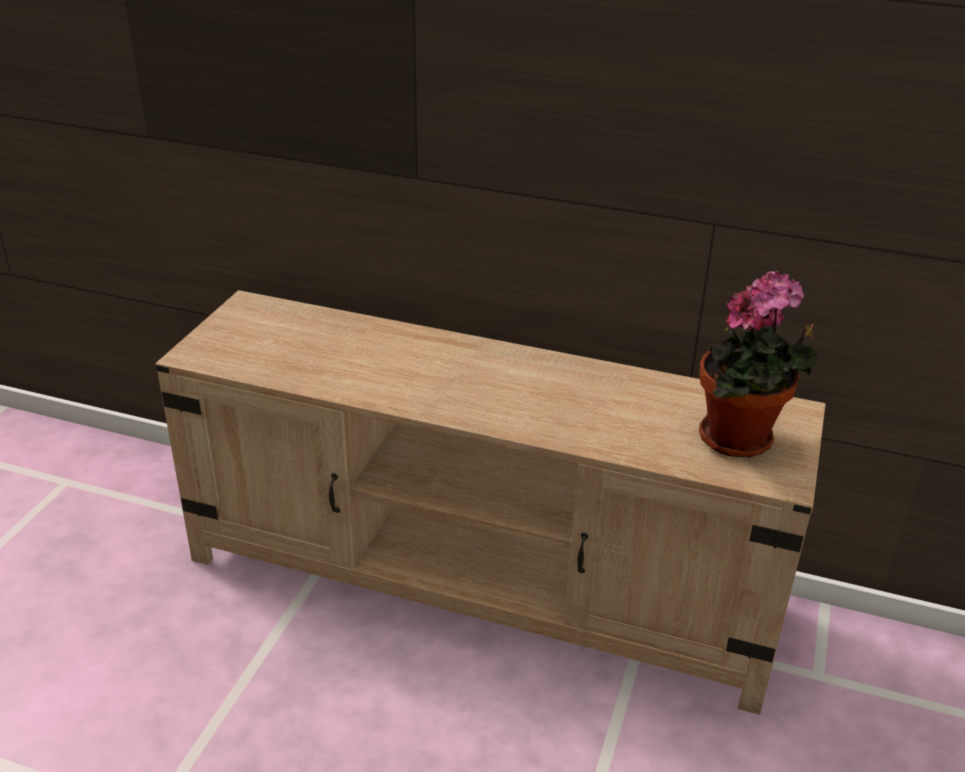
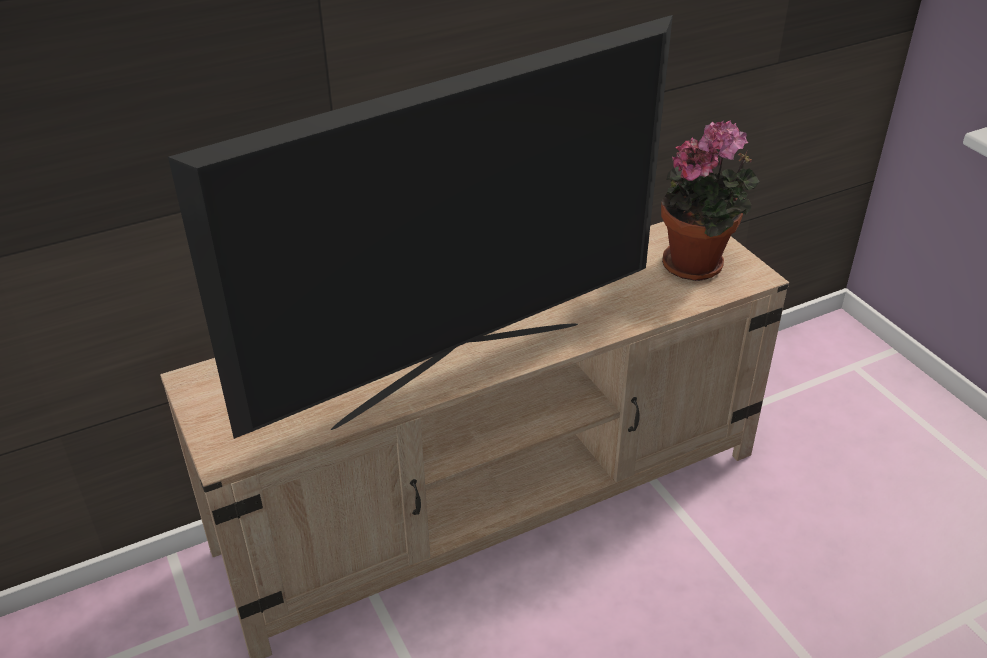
camera: 45 degrees left, 5 degrees up
(407, 396) = (459, 371): none -> television

